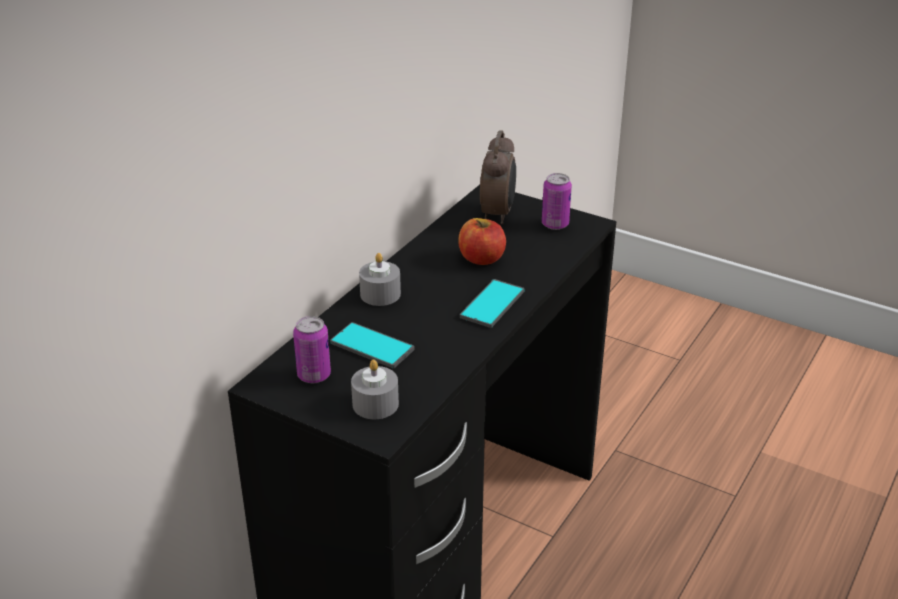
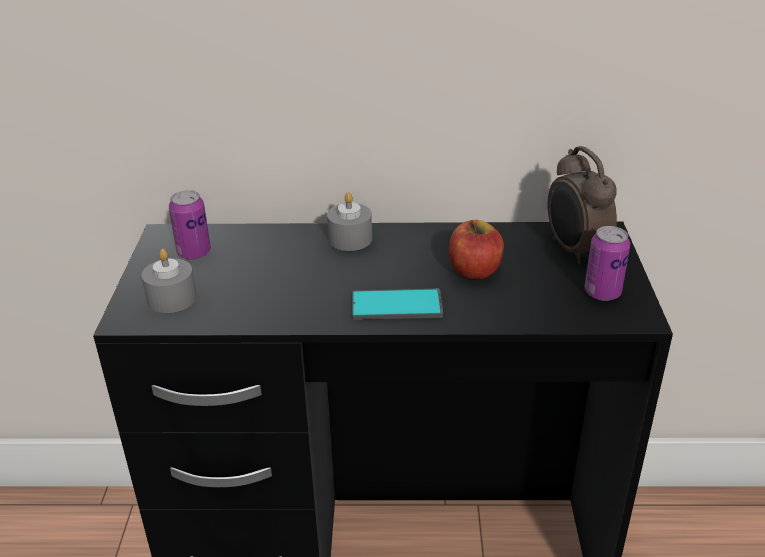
camera: 60 degrees right, 0 degrees up
(372, 346) = (262, 264): phone -> none
(498, 214) = (574, 251): alarm clock -> alarm clock turned 90 degrees clockwise

